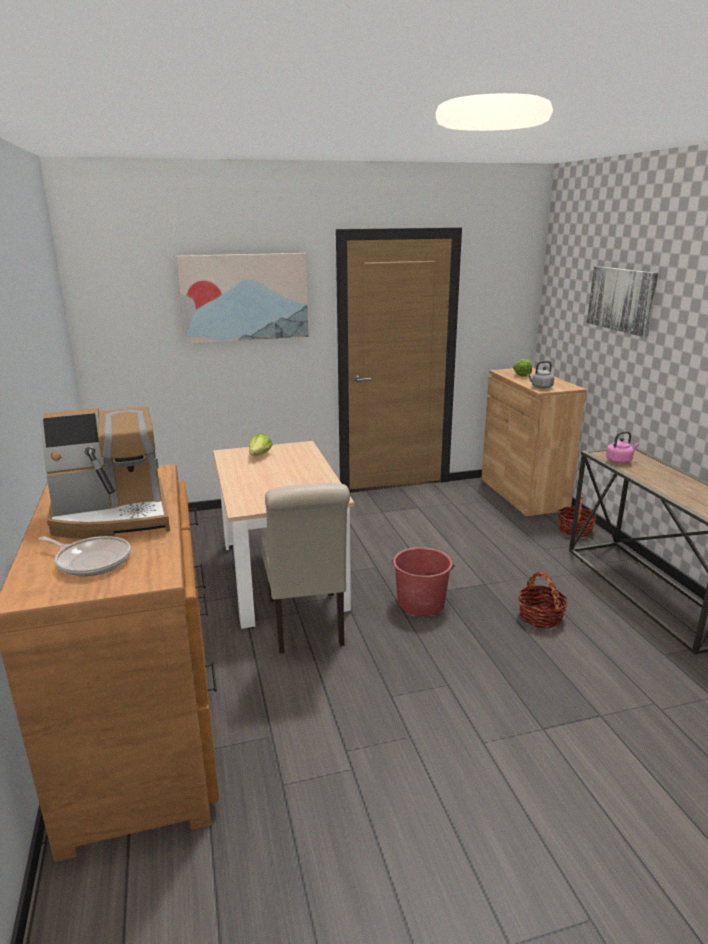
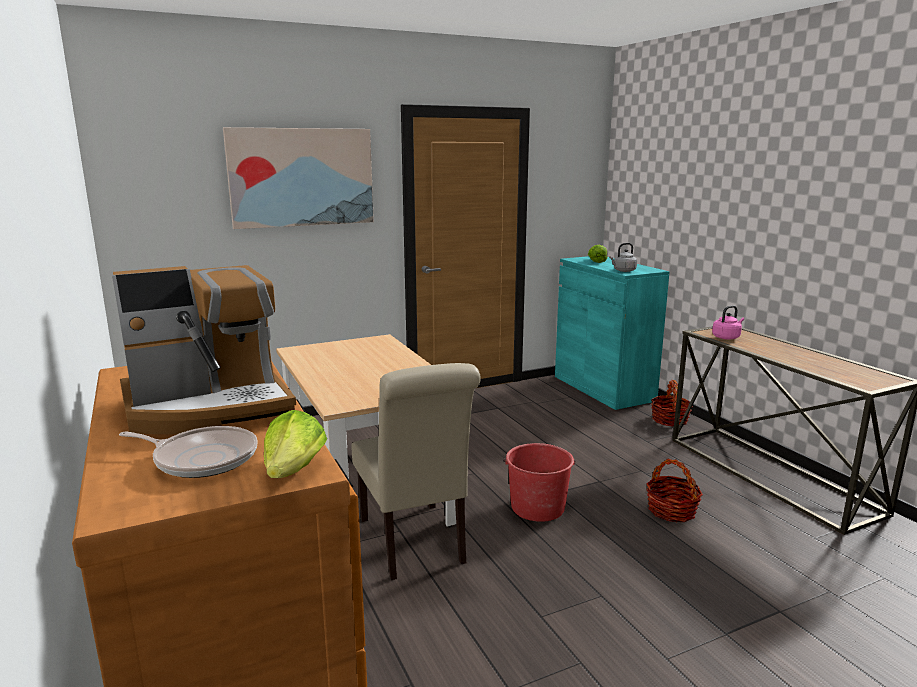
camera: 10 degrees left, 5 degrees down
(260, 455) = (335, 351): lettuce -> lettuce (294, 471)
(523, 494) = (603, 388): brown cabinet -> turquoise cabinet
(622, 299) = (705, 175): picture -> none

